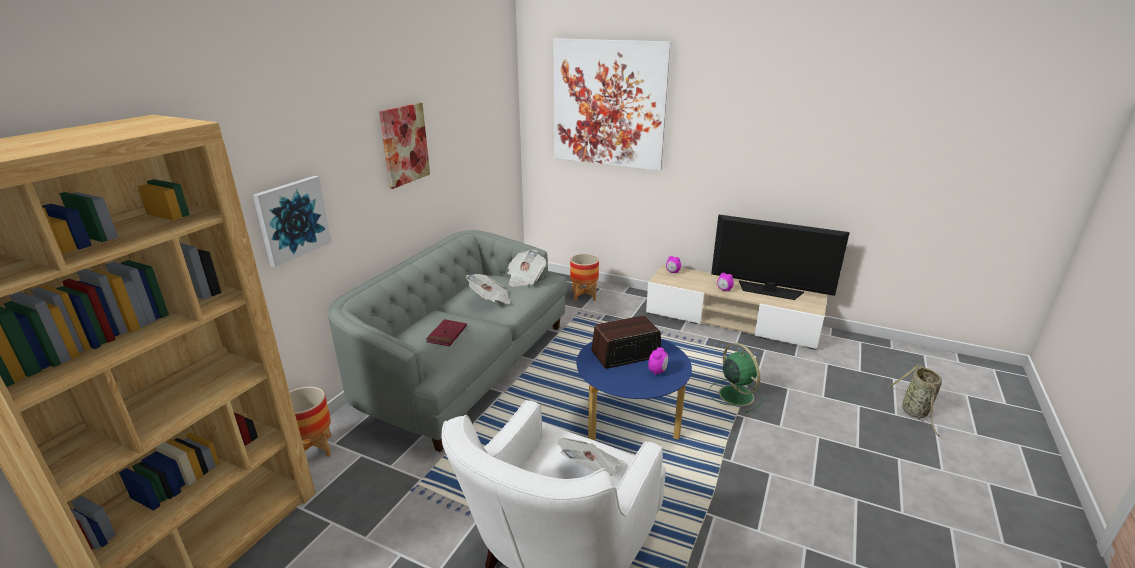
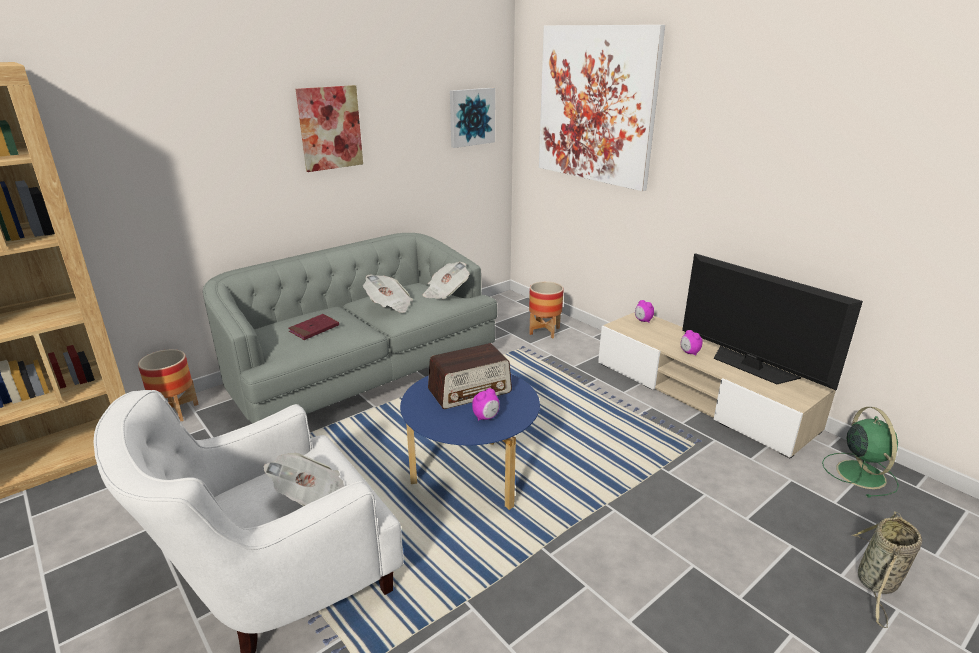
camera: 25 degrees right, 0 degrees up
(292, 219) = (175, 184): picture -> picture (471, 117)
(625, 354) = (470, 391): radio -> radio turned 150 degrees clockwise
(735, 394) = (625, 481): green fan -> green fan (859, 473)

